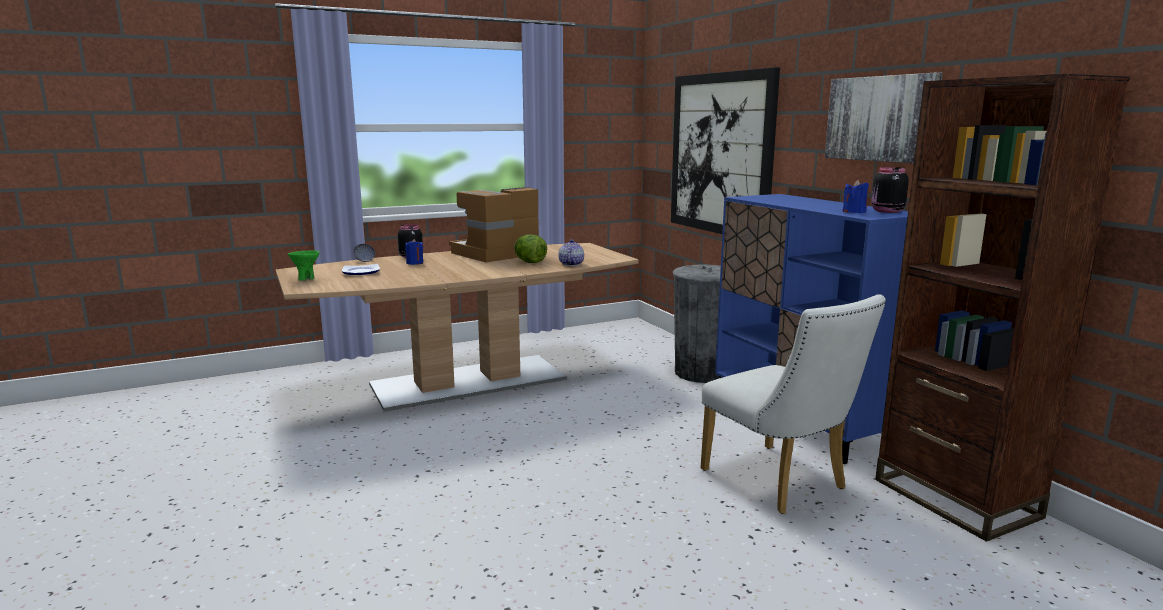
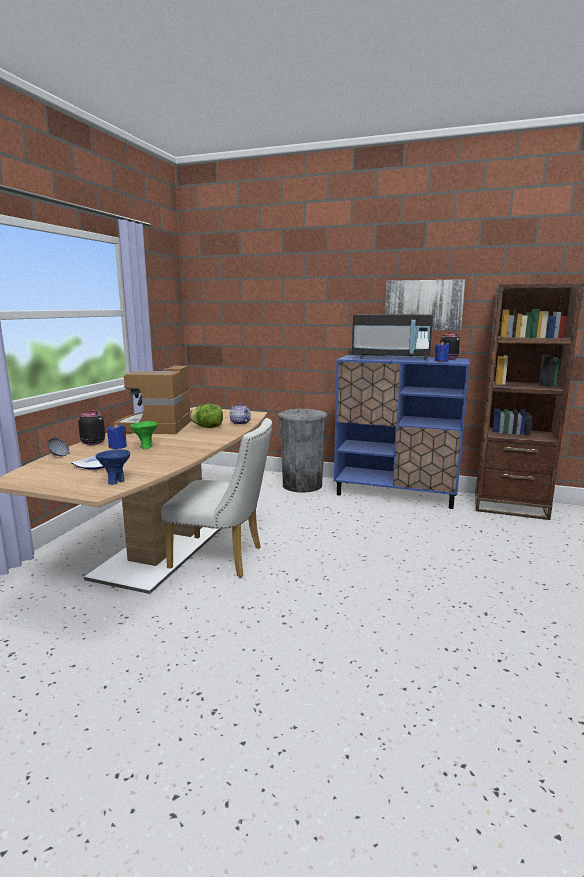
camera: 45 degrees left, 0 degrees up
(306, 279) = (63, 483): green bowl -> green bowl (146, 447)
(331, 285) = (115, 481): none -> blue bowl
(721, 154) = (280, 330): picture -> none
(780, 483) = (452, 529): white chair -> white chair (223, 559)
(803, 202) = (391, 358): none -> black microwave

